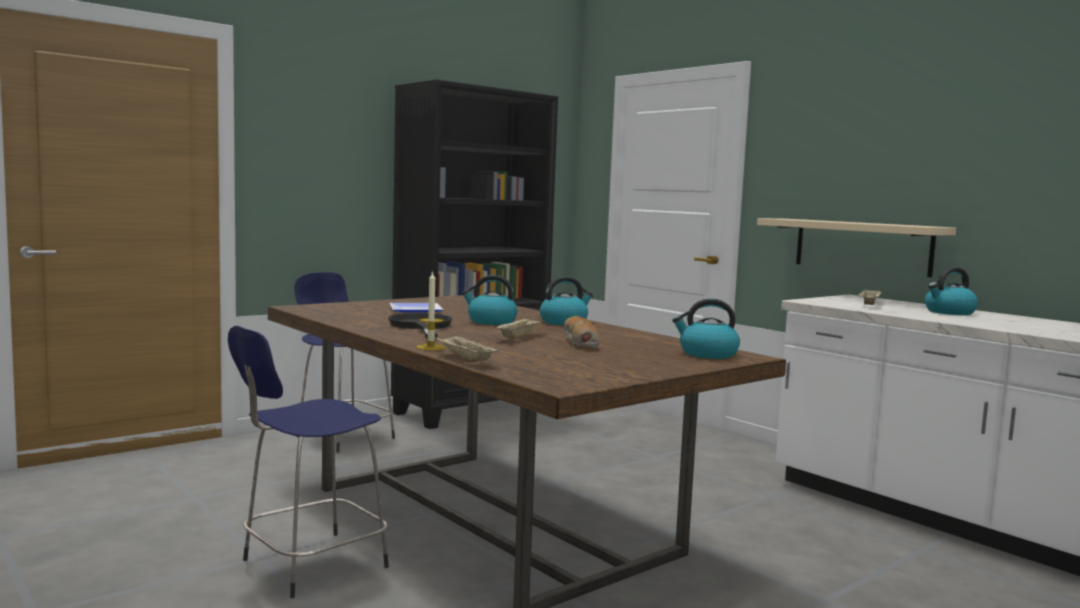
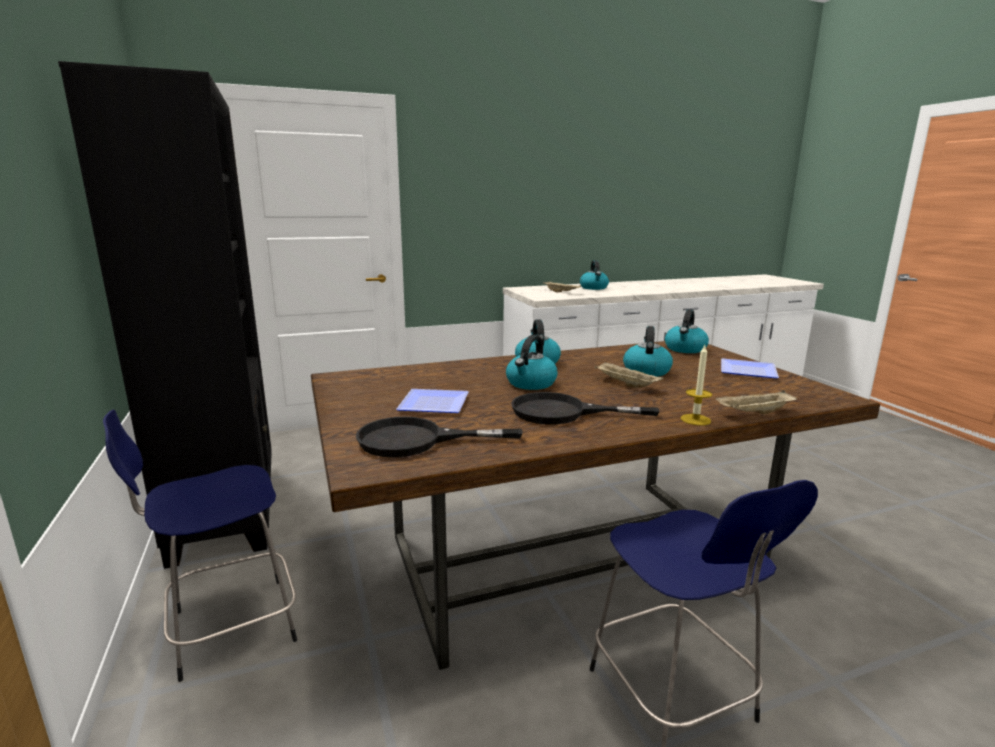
camera: 70 degrees left, 10 degrees up
(344, 310) = (416, 440): none -> black frying pan
(579, 342) = (646, 371): bread -> kettle
(629, 366) = (746, 371): none -> plate
(862, 246) = (508, 252): beige shelf -> none

